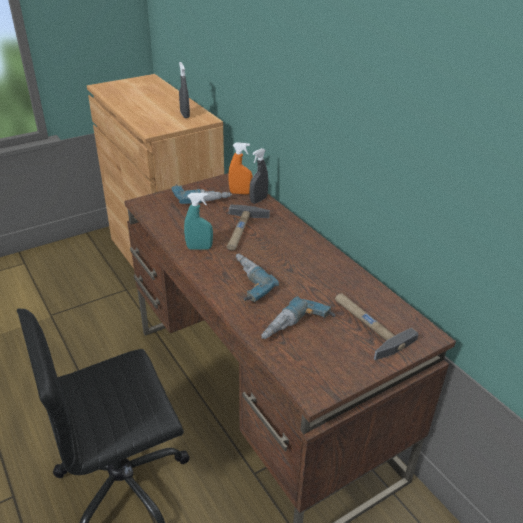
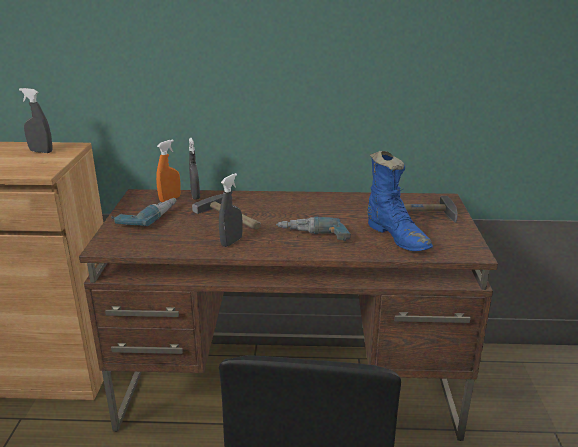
camera: 55 degrees left, 10 degrees down
(199, 248) = (231, 242): turquoise spray bottle -> grey spray bottle
(297, 330) = (397, 237): power drill -> blue boot

